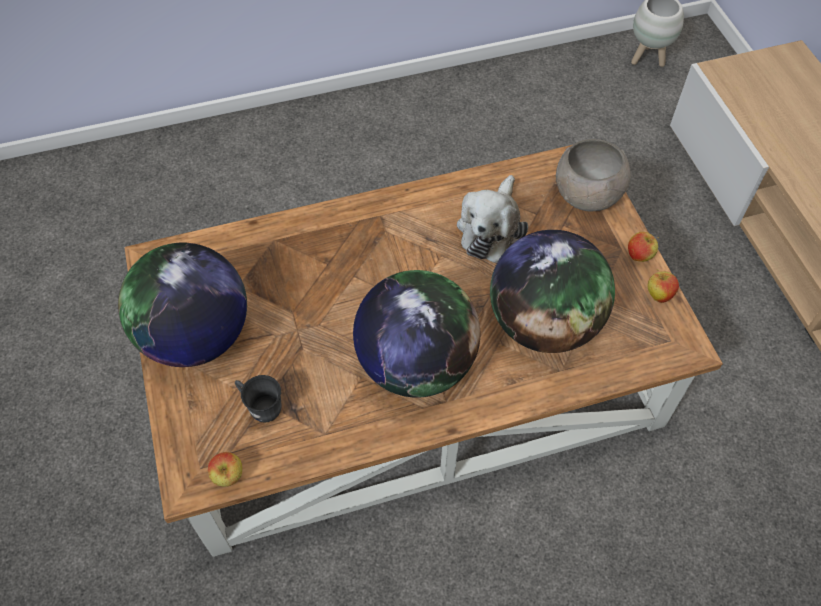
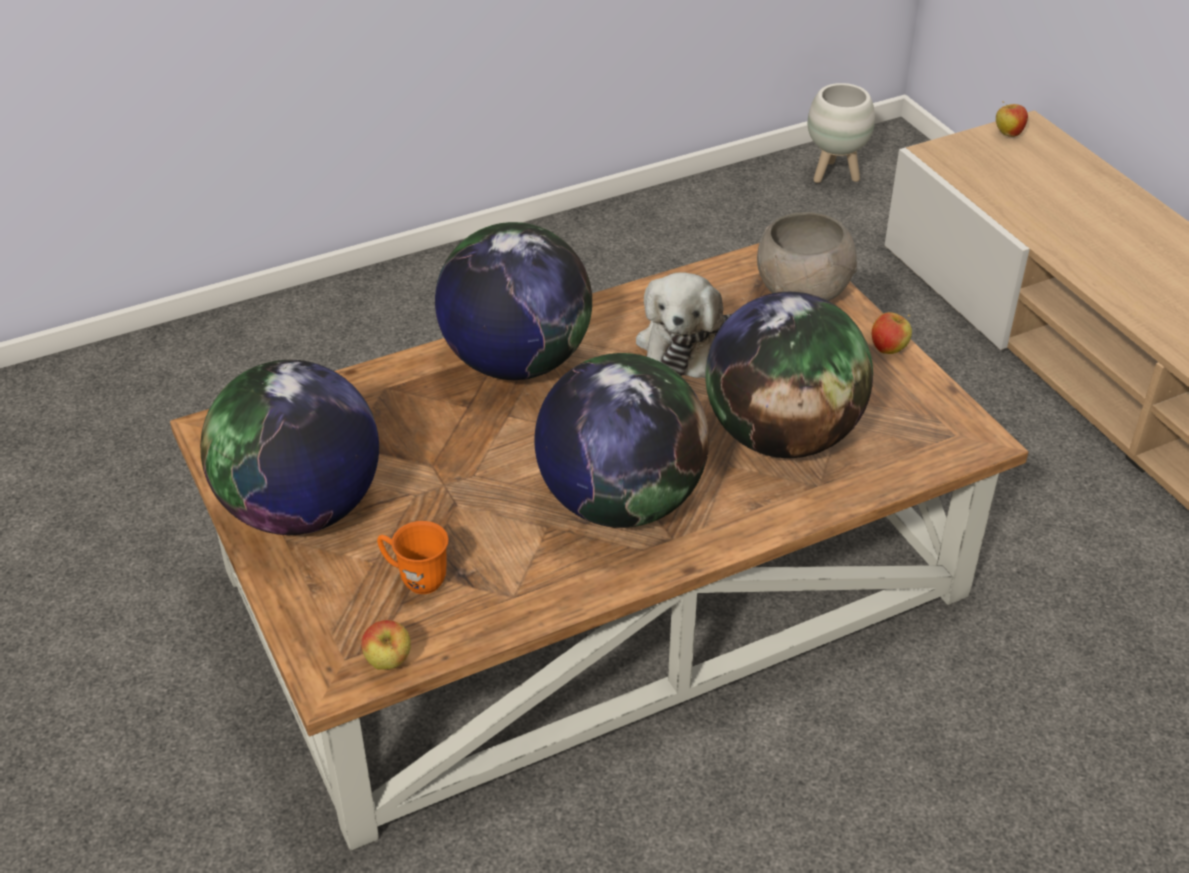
camera: 10 degrees left, 15 degrees down
(261, 408) = (415, 578): grey mug -> orange mug
(368, 230) = (515, 362): none -> globe
(658, 295) = (925, 388): apple -> apple (1008, 134)

